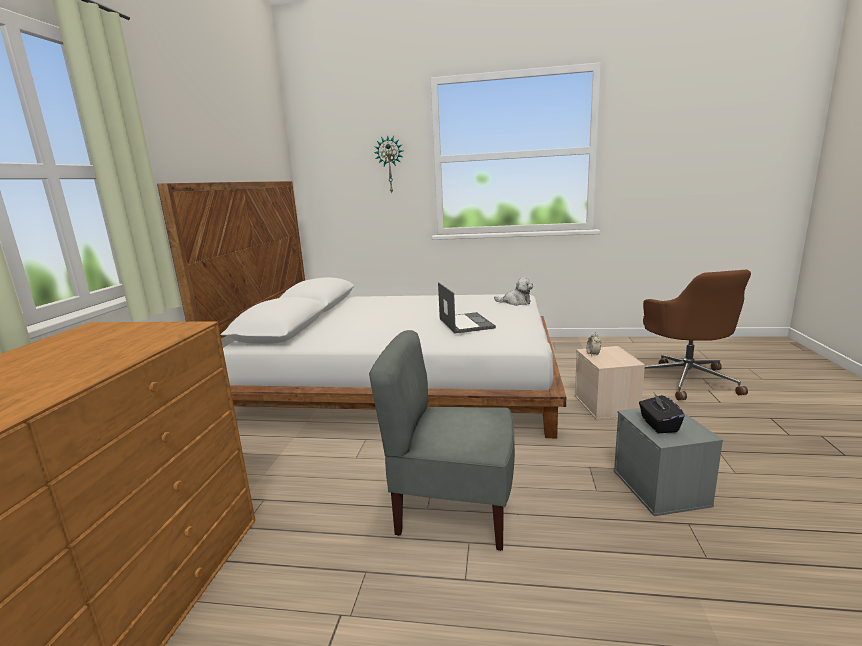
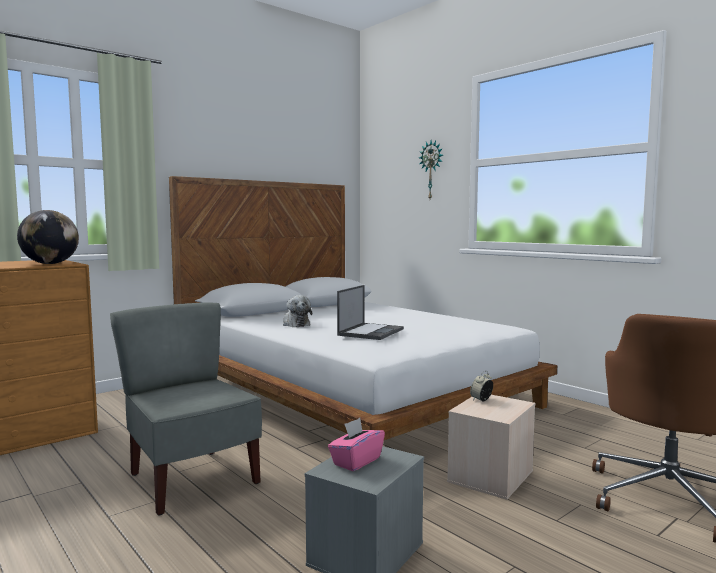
camera: 40 degrees right, 10 degrees down
(154, 332) = (50, 263): none -> globe
(516, 302) = (482, 331): plush toy -> plush toy (295, 324)
(658, 425) = (356, 461): black tissue box -> pink tissue box

